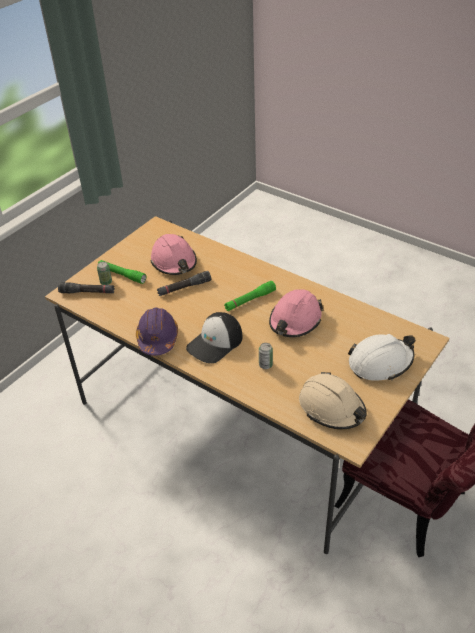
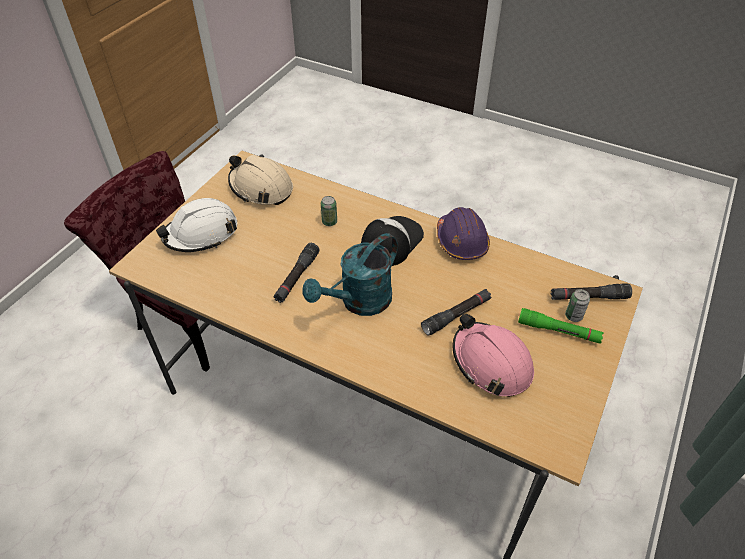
camera: 170 degrees right, 5 degrees up
(250, 300) = (359, 302): green flashlight -> turquoise watering can
(295, 320) = (297, 277): pink hard hat -> black flashlight

